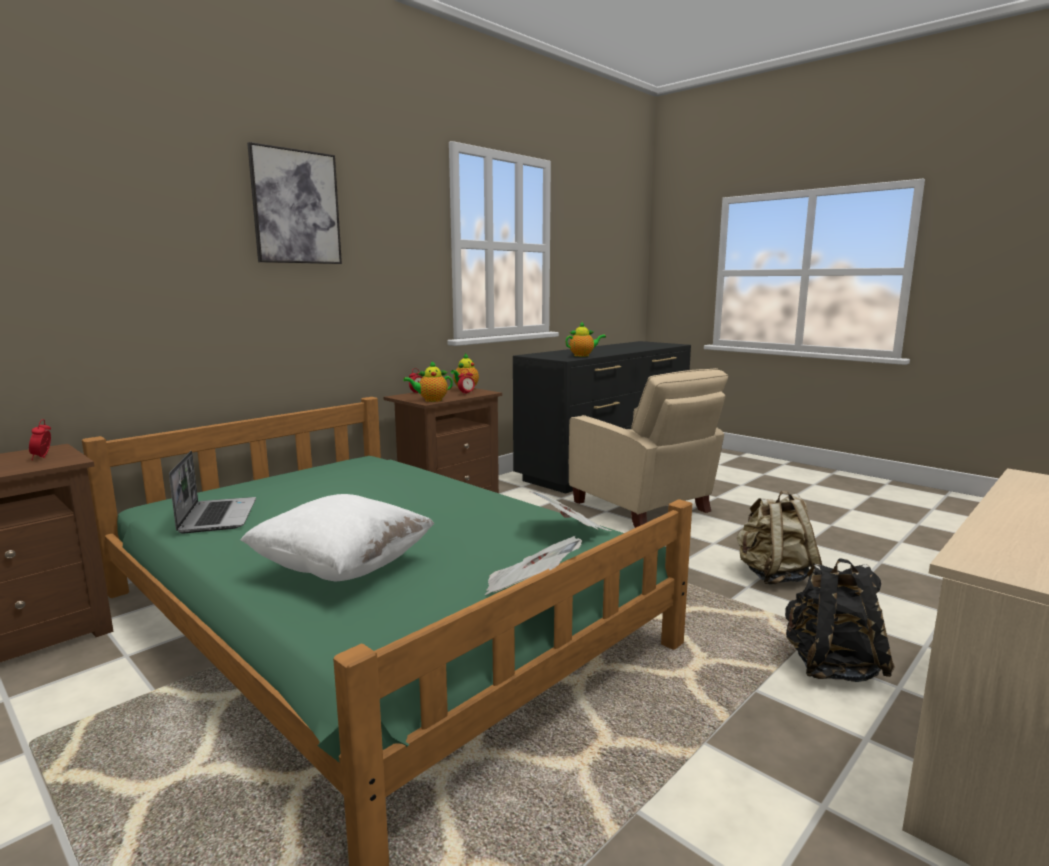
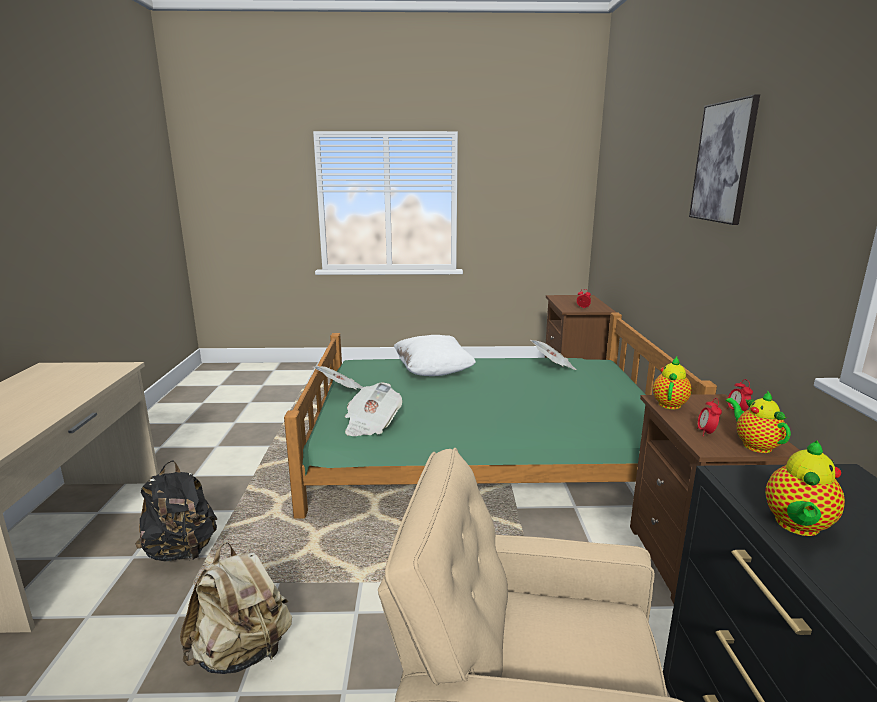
camera: 135 degrees right, 5 degrees up
(217, 516) = (553, 366): laptop -> newspaper

